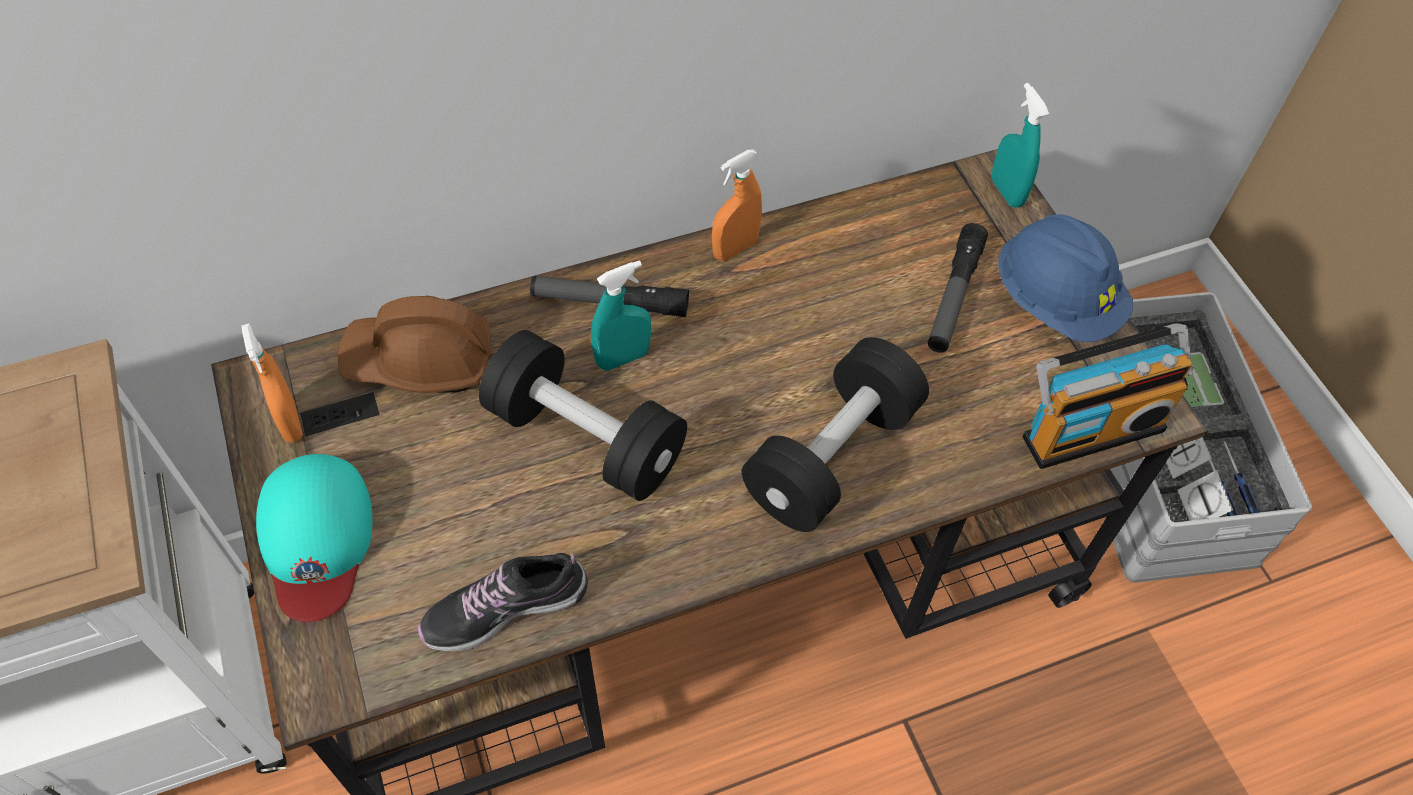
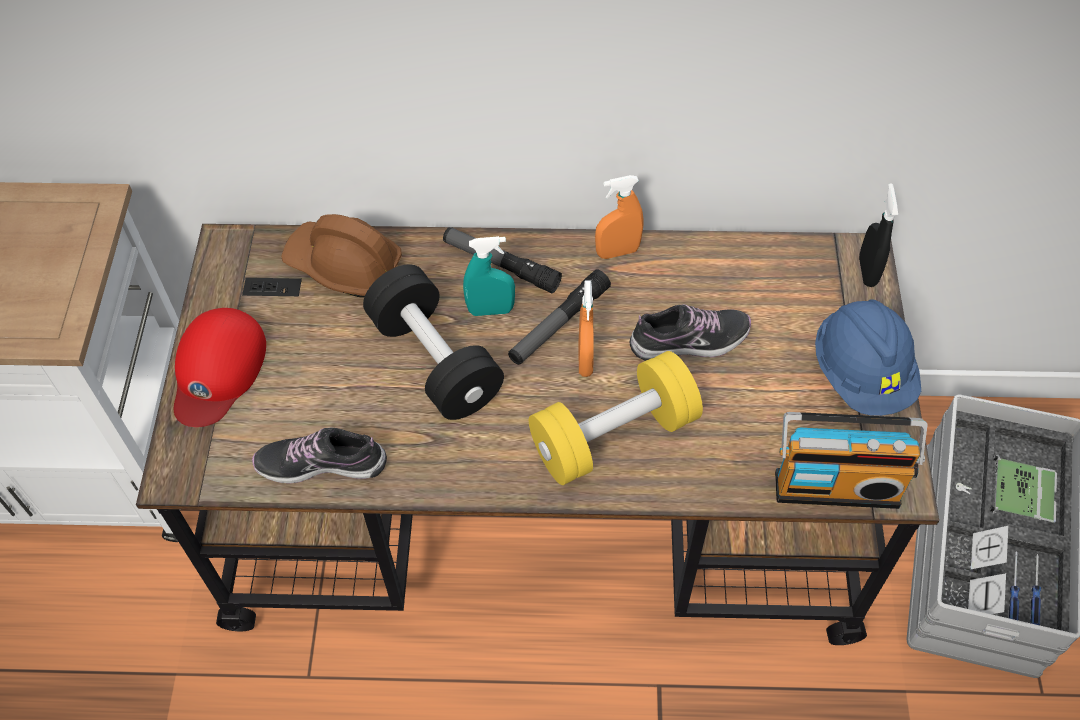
camera: 25 degrees right, 0 degrees up
(290, 422) = (236, 282): orange spray bottle -> orange spray bottle (585, 360)
(317, 538) = (218, 370): turquoise cap -> red cap
(832, 456) = (614, 435): black dumbbell -> yellow dumbbell
(861, 323) = (689, 341): none -> shoe
(954, 296) = (777, 343): flashlight -> flashlight (559, 324)
(1006, 192) = (867, 271): turquoise spray bottle -> black spray bottle

